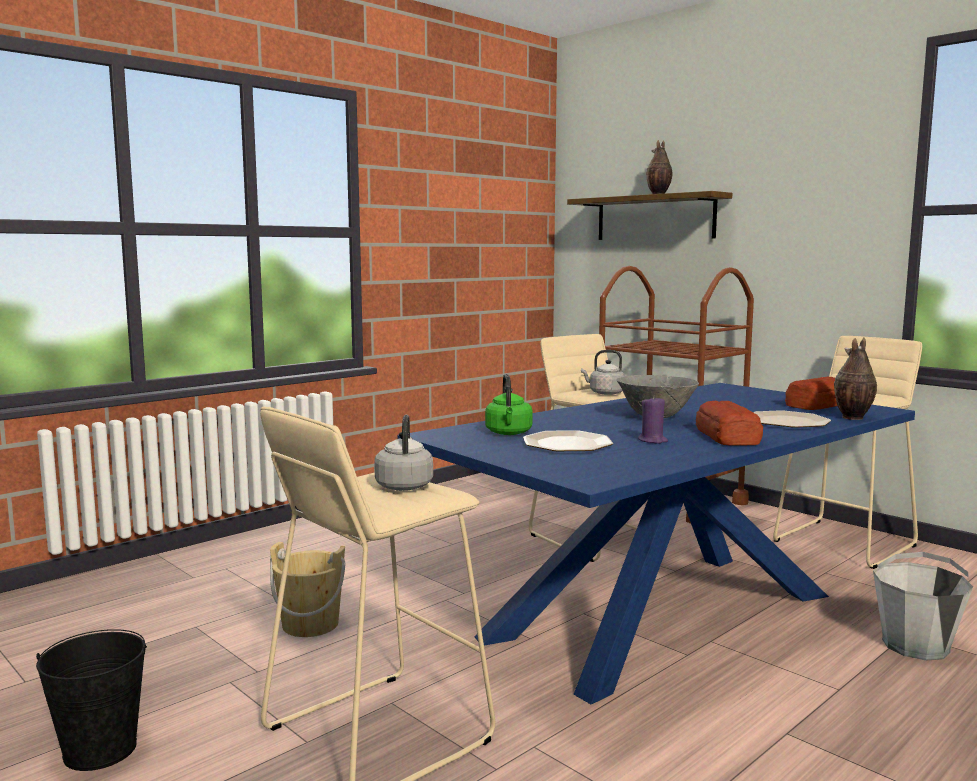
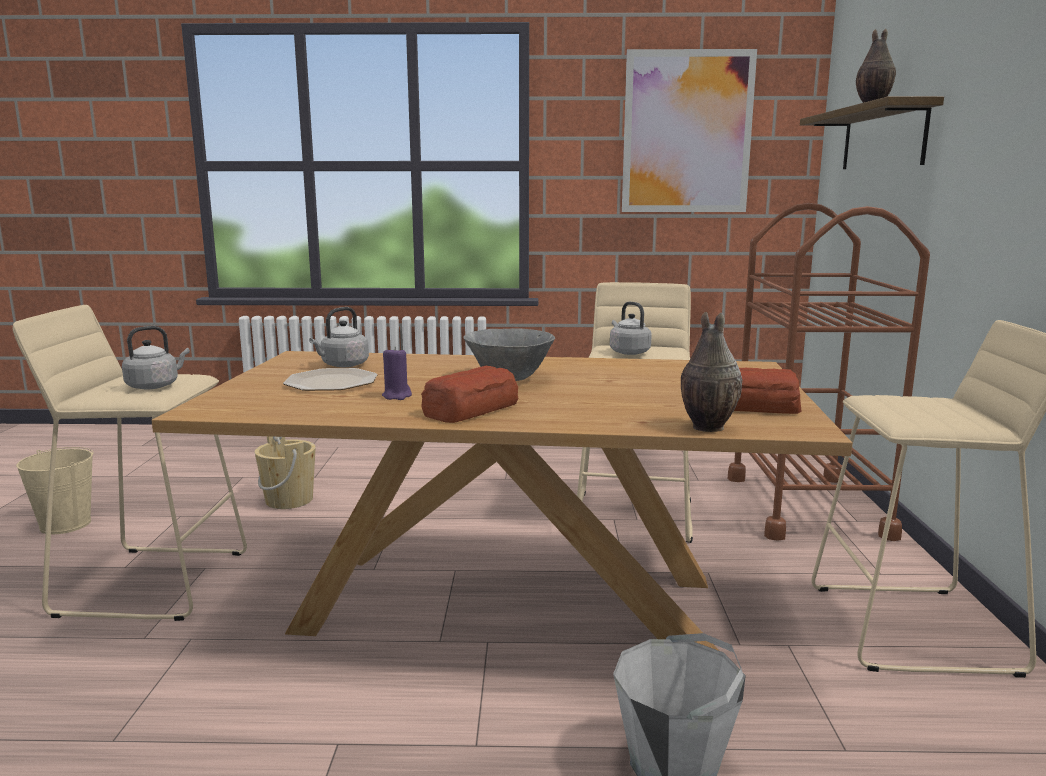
camera: 45 degrees right, 5 degrees up
(100, 750) = (65, 524): black bucket -> beige bucket
(475, 205) = (687, 132): none -> picture
(509, 433) = (343, 365): green kettle -> grey kettle
(665, 615) = (509, 603): blue dining table -> brown dining table
(786, 422) = (606, 412): plate -> none

